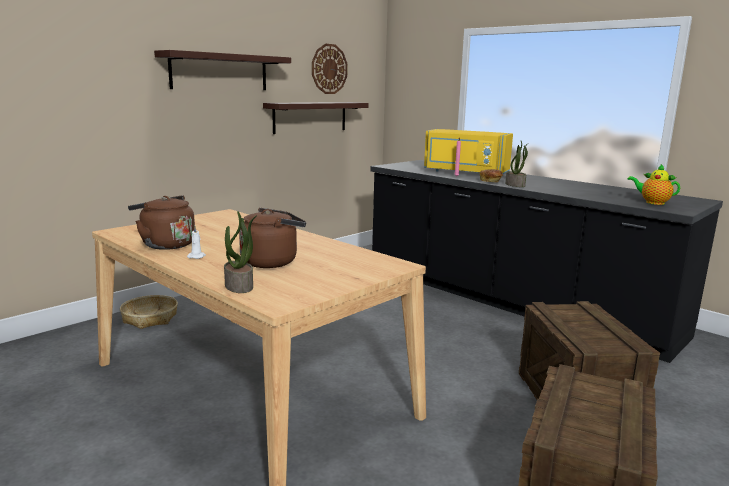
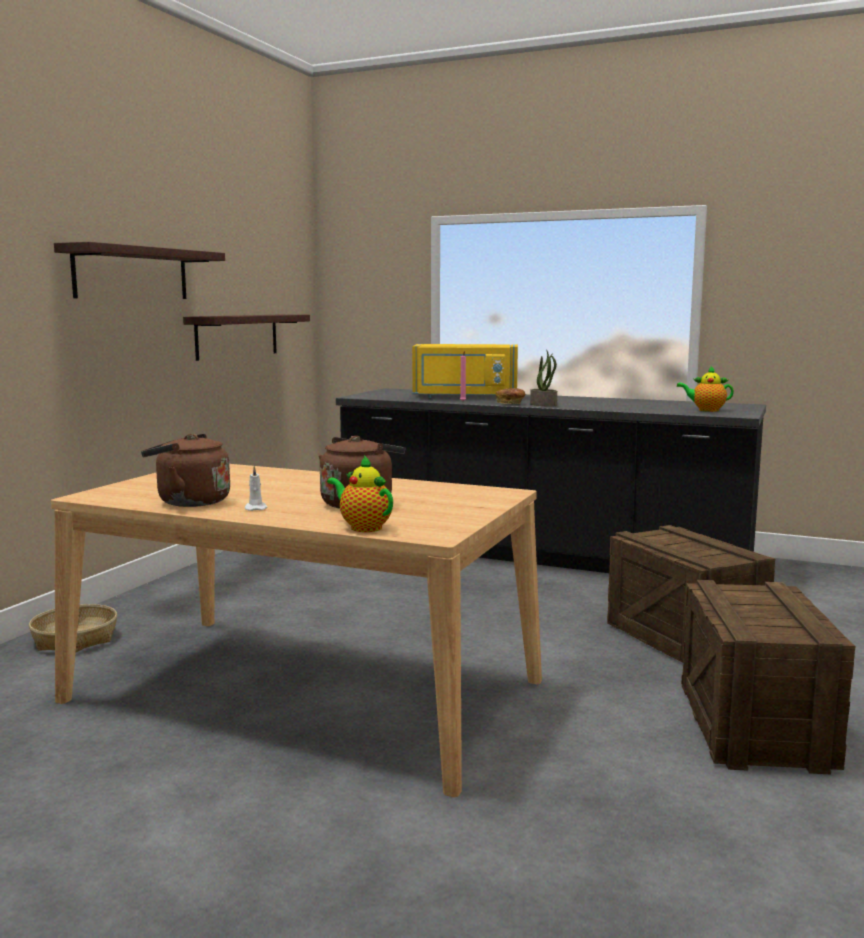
camera: 20 degrees left, 5 degrees down
(239, 286) = (363, 527): potted plant -> teapot
(329, 69) = (255, 269): wall clock -> none

